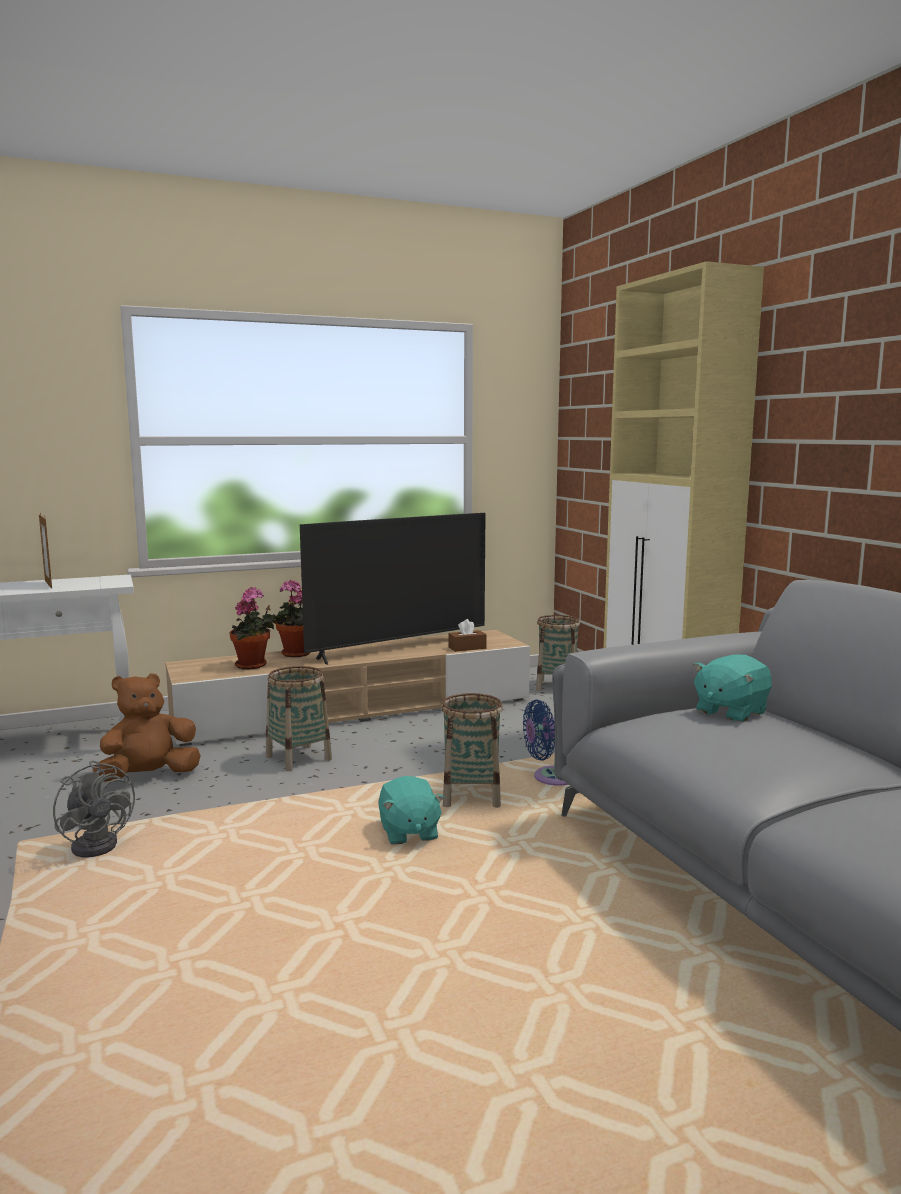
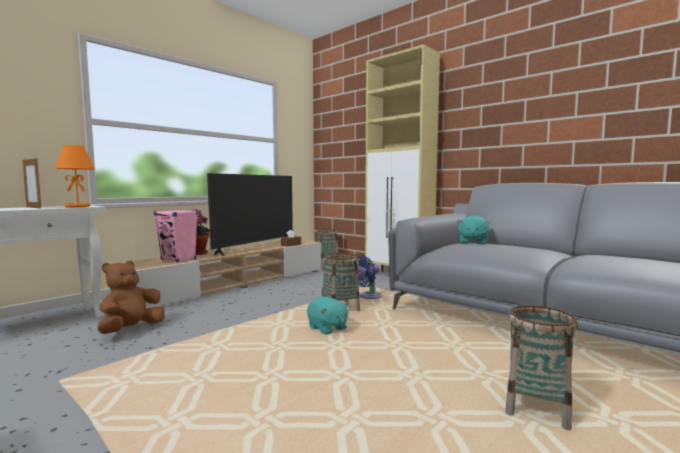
camera: 25 degrees left, 5 degrees down
(99, 843) = (130, 368): grey fan -> none
(101, 584) = (78, 206): none -> orange table lamp
(253, 666) = (178, 259): potted plant -> pink speaker
(298, 758) = (224, 307): basket -> basket (537, 408)

